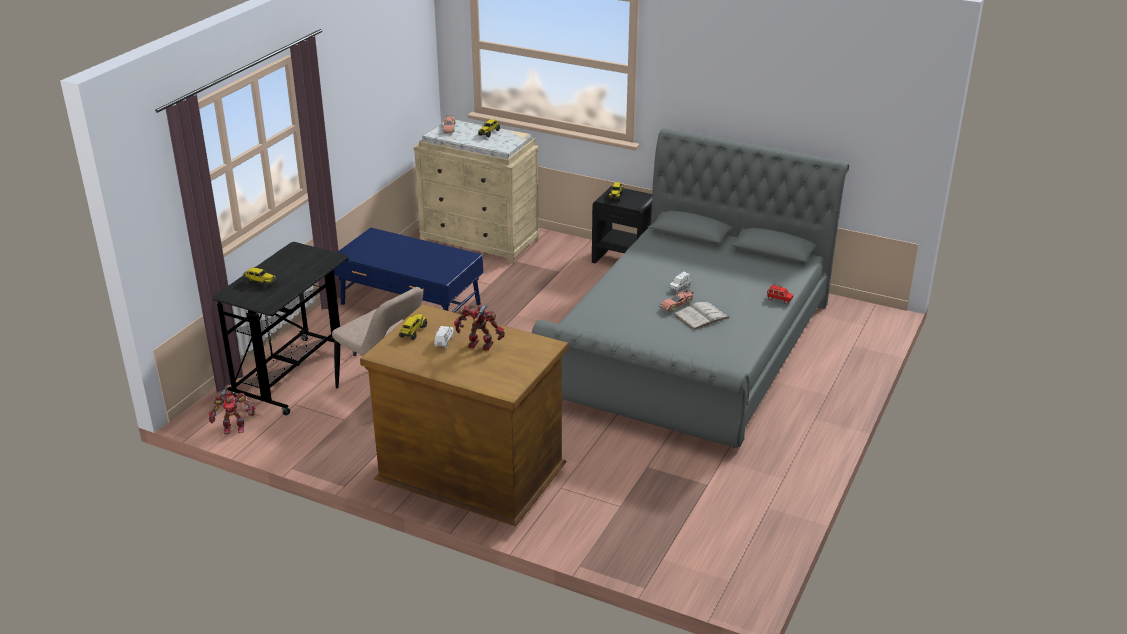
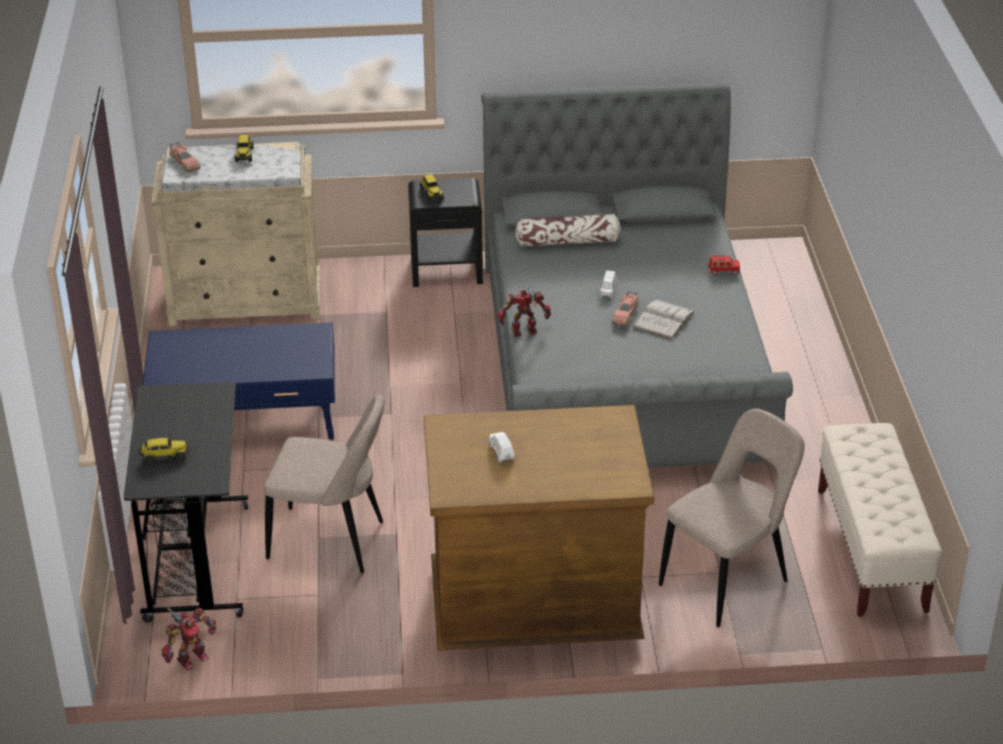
camera: 30 degrees left, 5 degrees up
(413, 332) = (454, 453): toy truck -> none
(480, 346) = (547, 443): toy robot -> toy robot (524, 332)
(621, 514) = (728, 580): none -> beige chair
(685, 250) = (568, 241): none -> pillow
(750, 535) = (871, 550): none -> beige bench

